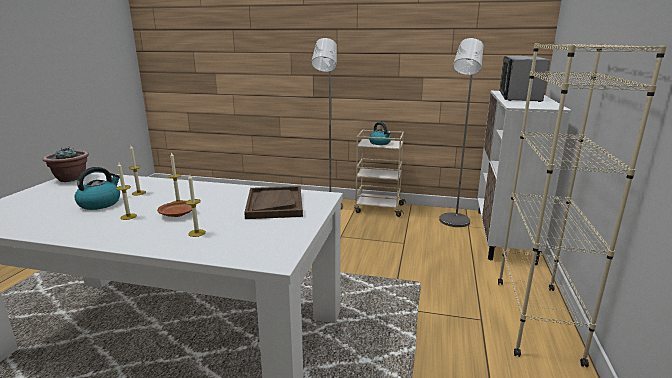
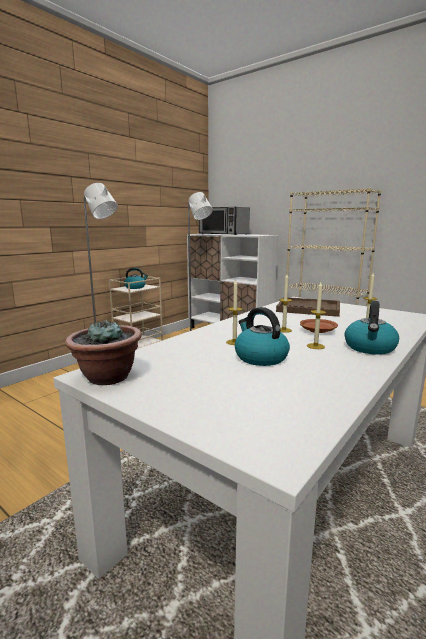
camera: 65 degrees left, 5 degrees down
(122, 236) = (370, 348): none -> kettle

